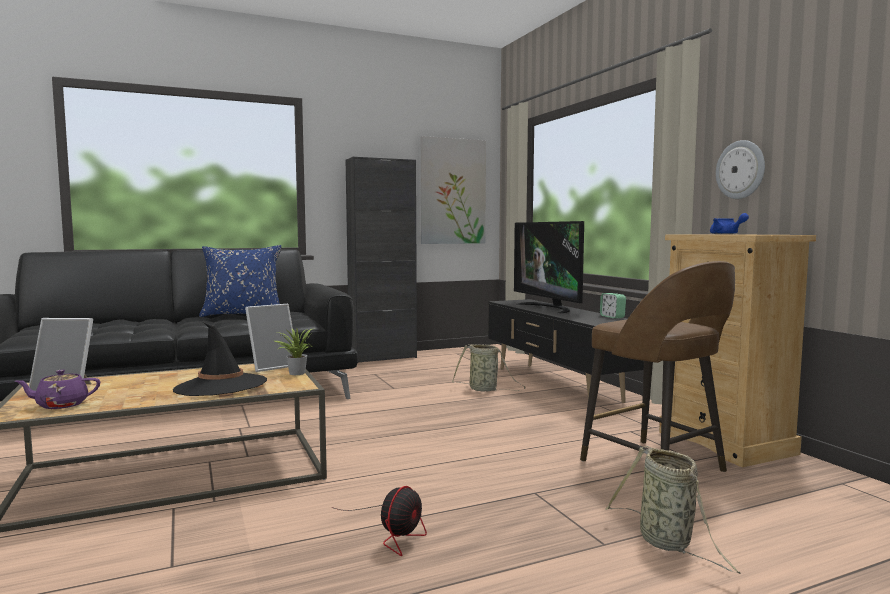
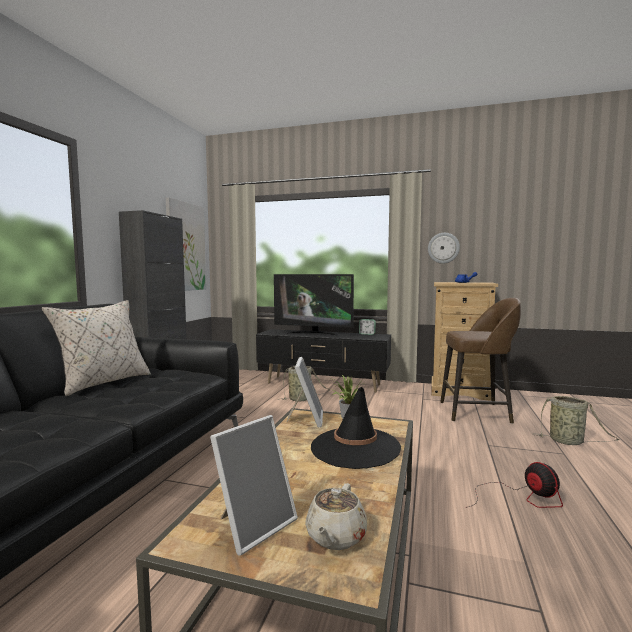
camera: 50 degrees left, 0 degrees up
(61, 405) = (335, 537): purple teapot -> beige teapot
(243, 315) = (103, 383): blue pillow -> beige pillow

